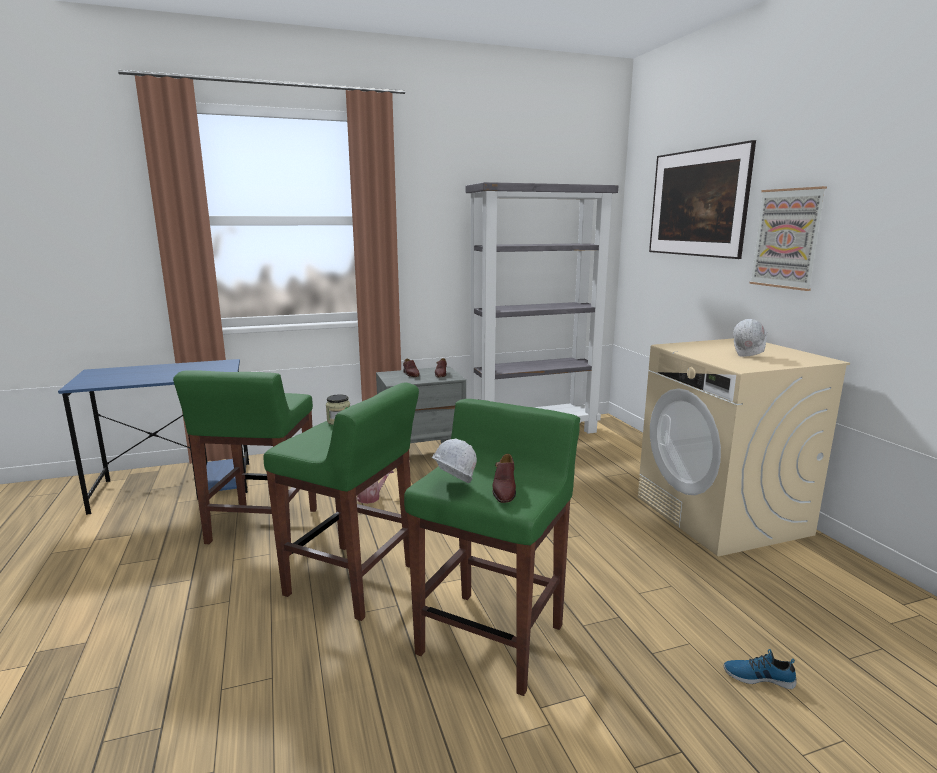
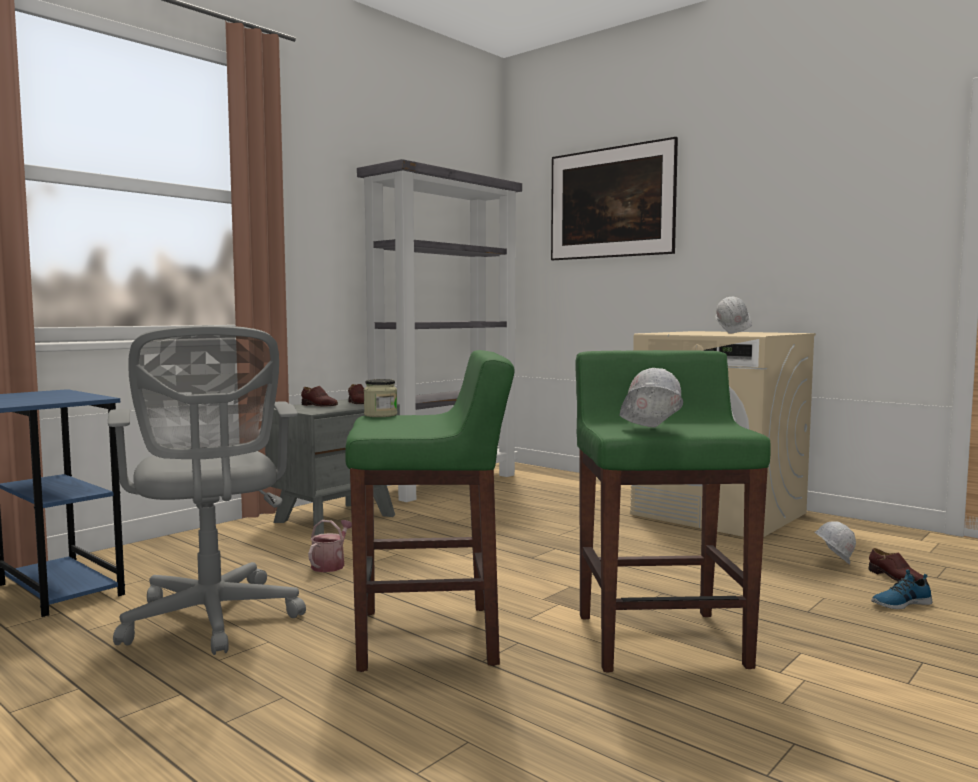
camera: 30 degrees left, 10 degrees down
(262, 527) = (212, 621): green stool -> grey office chair
(504, 490) = (699, 426): brown shoe -> brown shoe (896, 578)
(753, 606) = (832, 564): none -> white hard hat
(787, 238) = (726, 227): picture -> none

